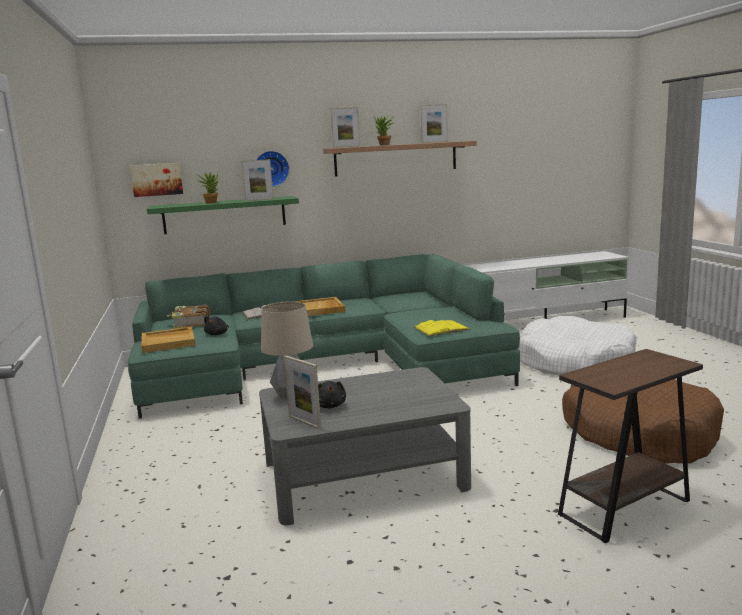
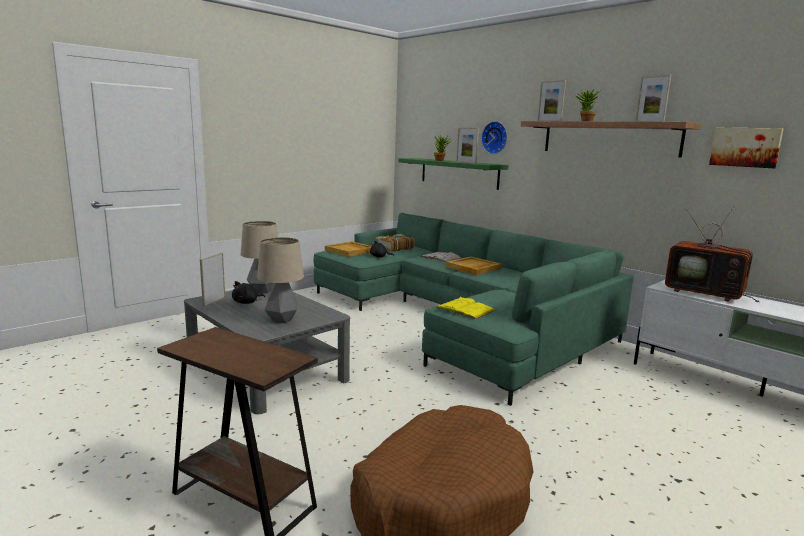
camera: 60 degrees right, 0 degrees up
(157, 179) = (424, 138): picture -> picture (745, 147)
(411, 393) = (282, 320): none -> table lamp
(506, 265) = (706, 293): none -> television
(575, 363) = (628, 433): white dog bed -> none

